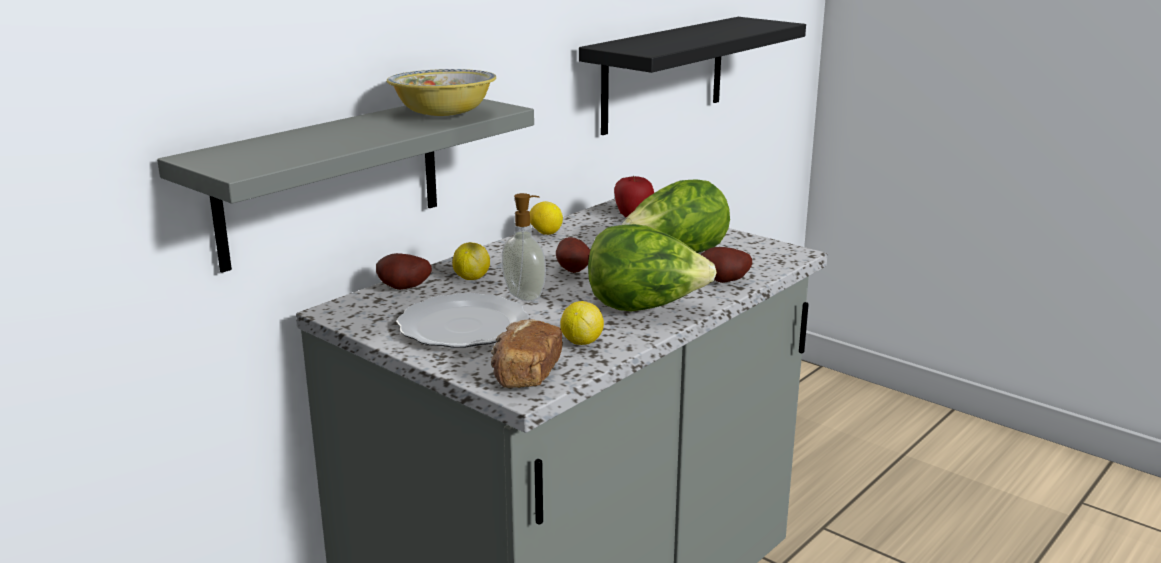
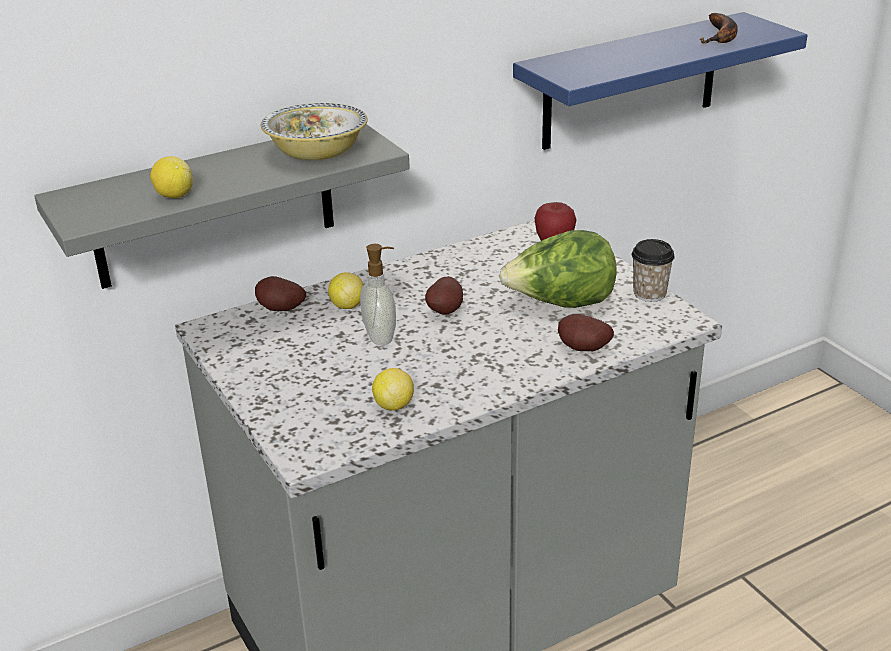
camera: 20 degrees right, 10 degrees up
(461, 326) = (300, 366): plate -> none
(525, 374) = (319, 435): bread -> none
(545, 233) = (453, 255): lemon -> lemon (174, 195)
(645, 307) = (481, 371): lettuce -> none
(663, 74) = (631, 81): black shelf -> blue shelf
(740, 27) = (722, 36): none -> banana
(748, 240) = (649, 294): none -> cup

